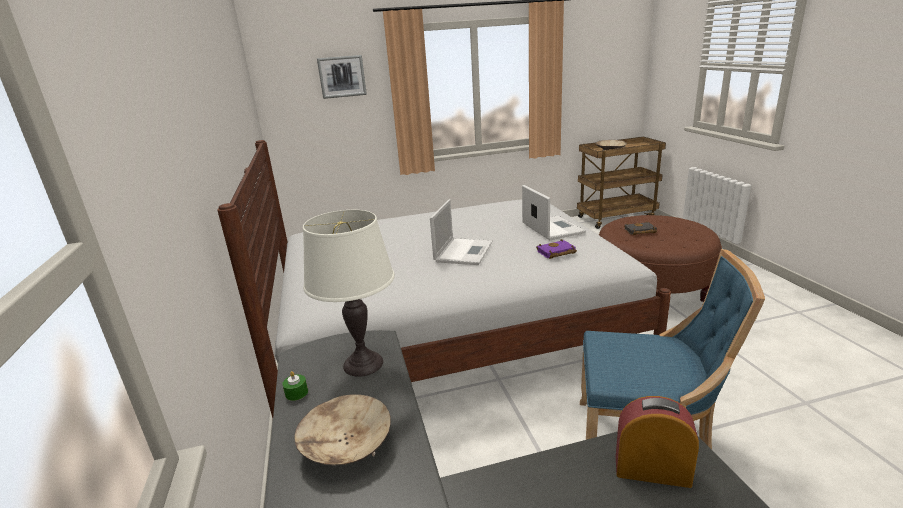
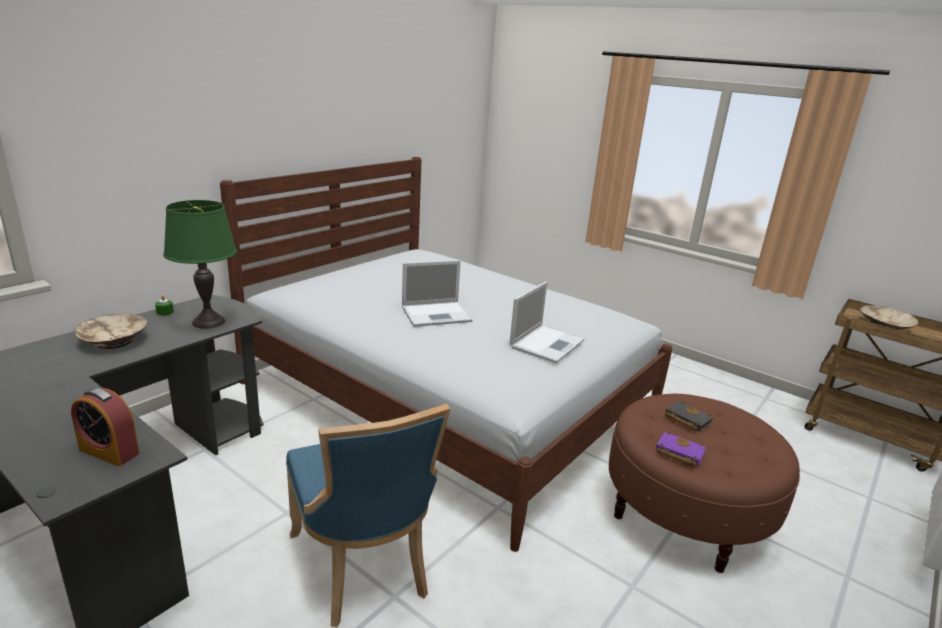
camera: 50 degrees right, 0 degrees up
(342, 76) = (563, 119): picture -> none
(363, 364) = (209, 322): white table lamp -> green table lamp
(556, 253) = (481, 357): purple book -> purple book (678, 453)
(652, 470) = (109, 451): alarm clock -> alarm clock turned 135 degrees clockwise

